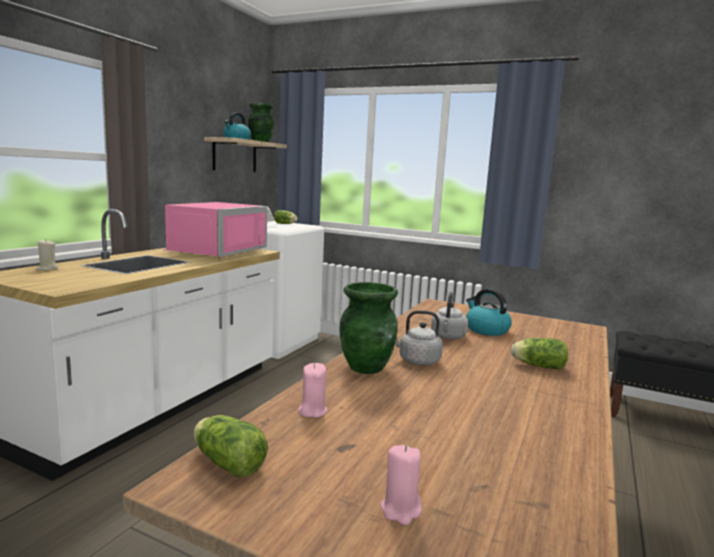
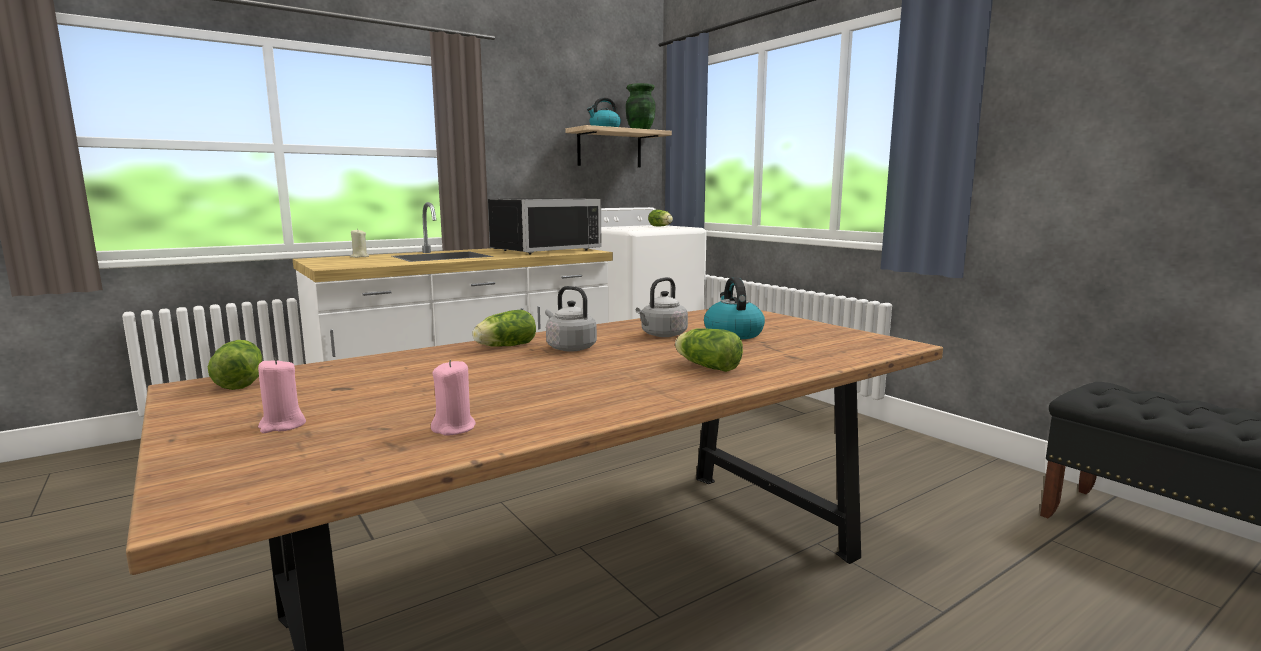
camera: 30 degrees right, 0 degrees up
(213, 250) = (542, 250): pink microwave -> black microwave
(312, 411) = (376, 366): pink candle -> pink candle (454, 428)
(366, 367) = (504, 346): green vase -> lettuce

